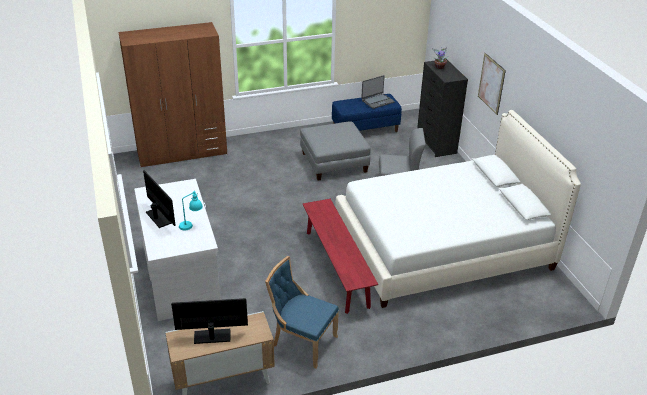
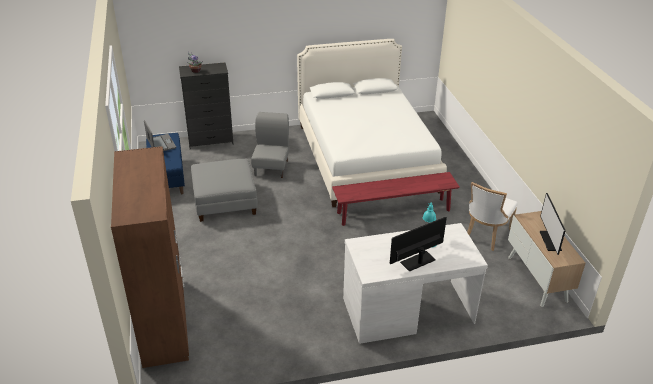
camera: 85 degrees left, 0 degrees up
(302, 342) = (485, 235): blue chair -> white chair
(491, 83) = (262, 46): picture -> none

